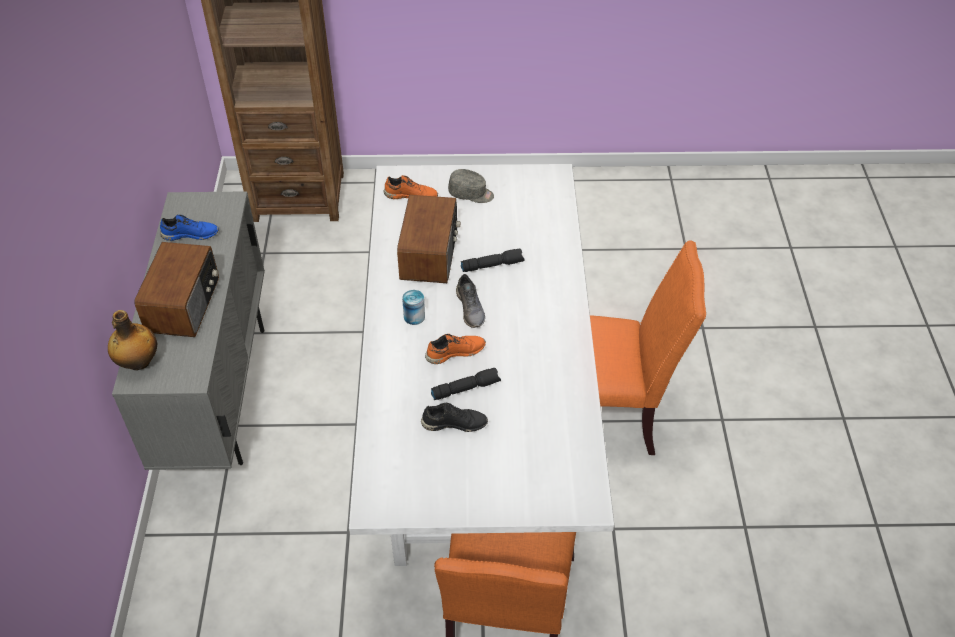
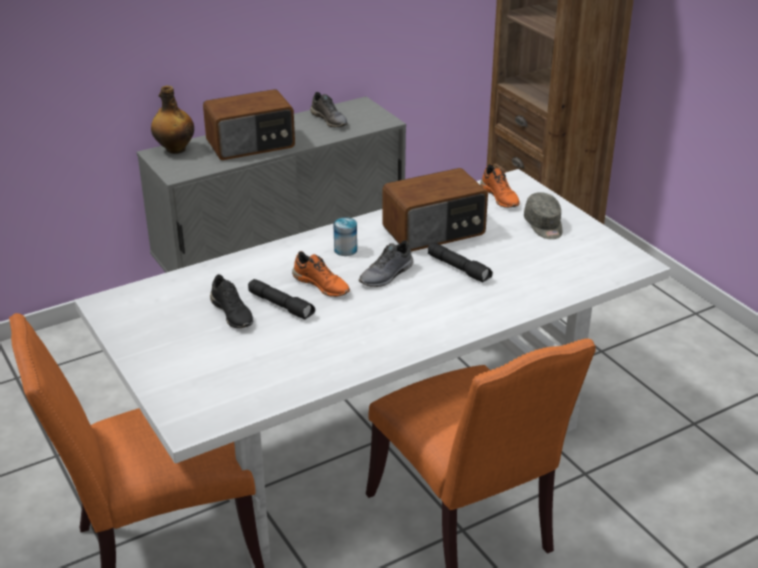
camera: 60 degrees right, 15 degrees down
(190, 234) = (330, 120): blue shoe -> grey shoe

